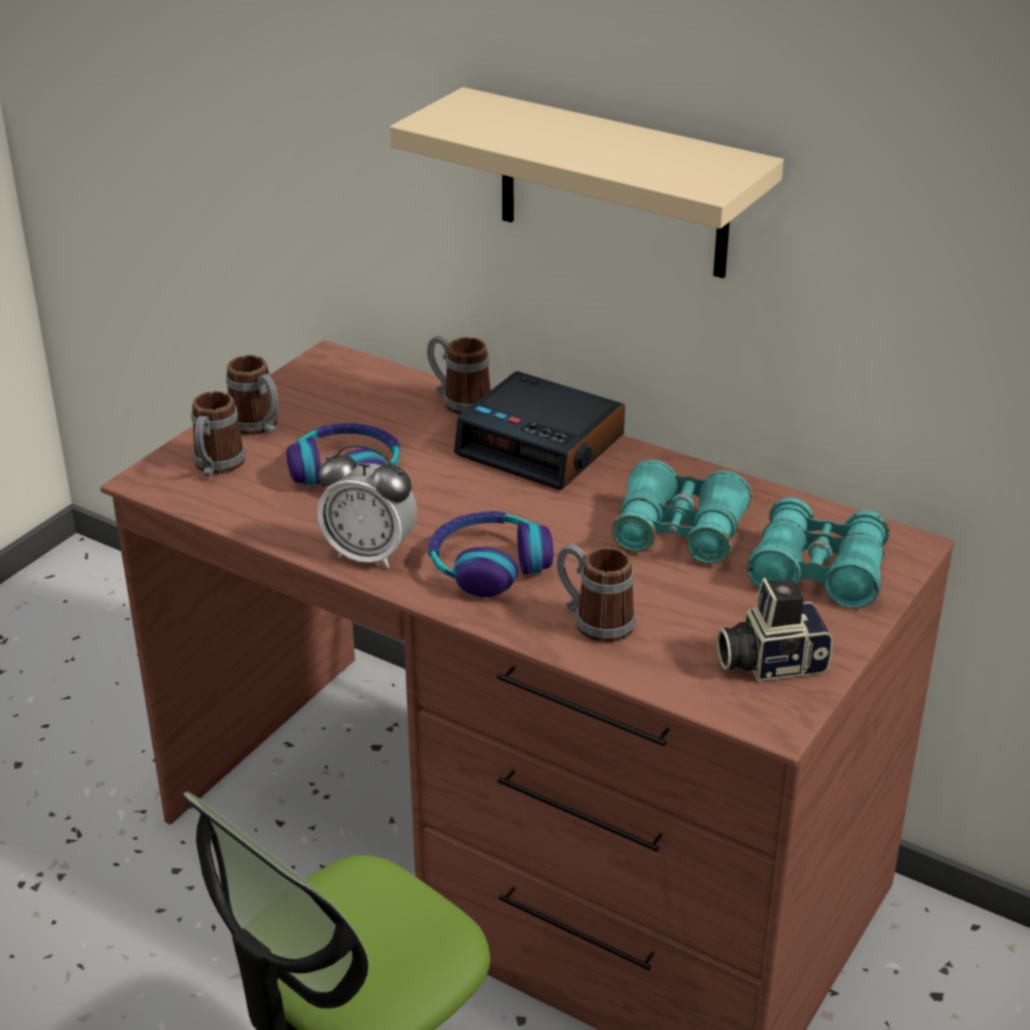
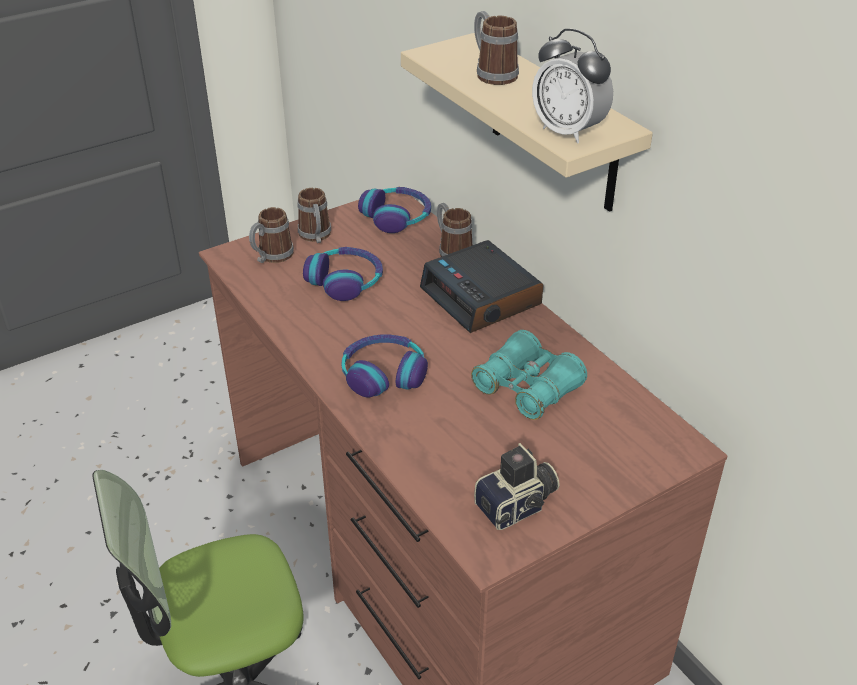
camera: 25 degrees right, 5 degrees up
(351, 378) = (397, 217): none -> headphones
(369, 554) = (316, 343): alarm clock -> alarm clock (568, 131)
(594, 621) = (421, 436): mug -> mug (492, 73)
(770, 661) = (518, 506): camera -> camera turned 135 degrees clockwise
(818, 572) = (603, 449): turquoise binoculars -> none

